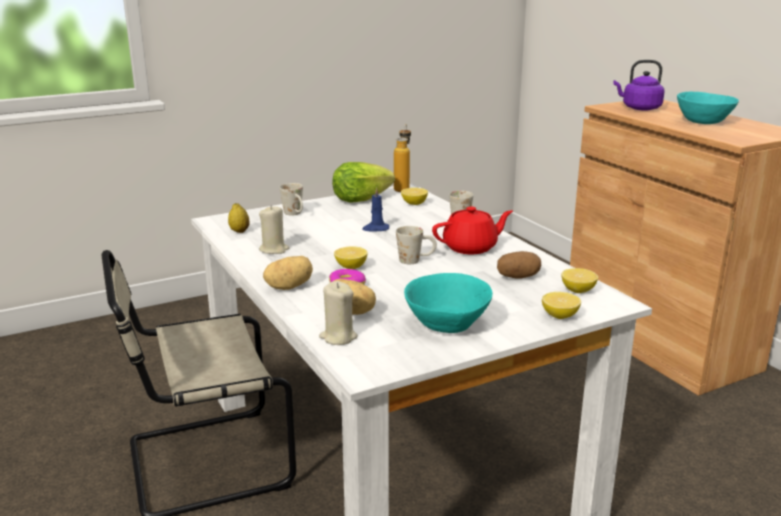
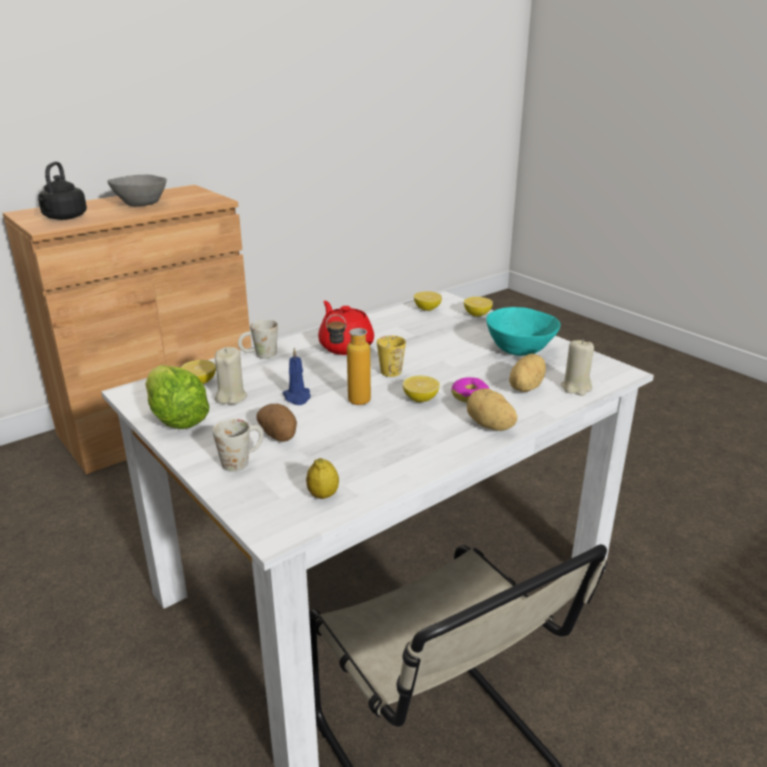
camera: 100 degrees left, 5 degrees up
(274, 250) = (386, 453): beige candle -> beige candle (231, 397)
(403, 188) = (128, 394): bottle -> bottle (349, 400)
(416, 260) = (389, 369): white mug -> yellow mug
(518, 277) = (410, 327): potato -> potato (279, 435)
(639, 108) = (64, 218): purple kettle -> black kettle
(704, 122) = (141, 204): turquoise bowl -> grey bowl

